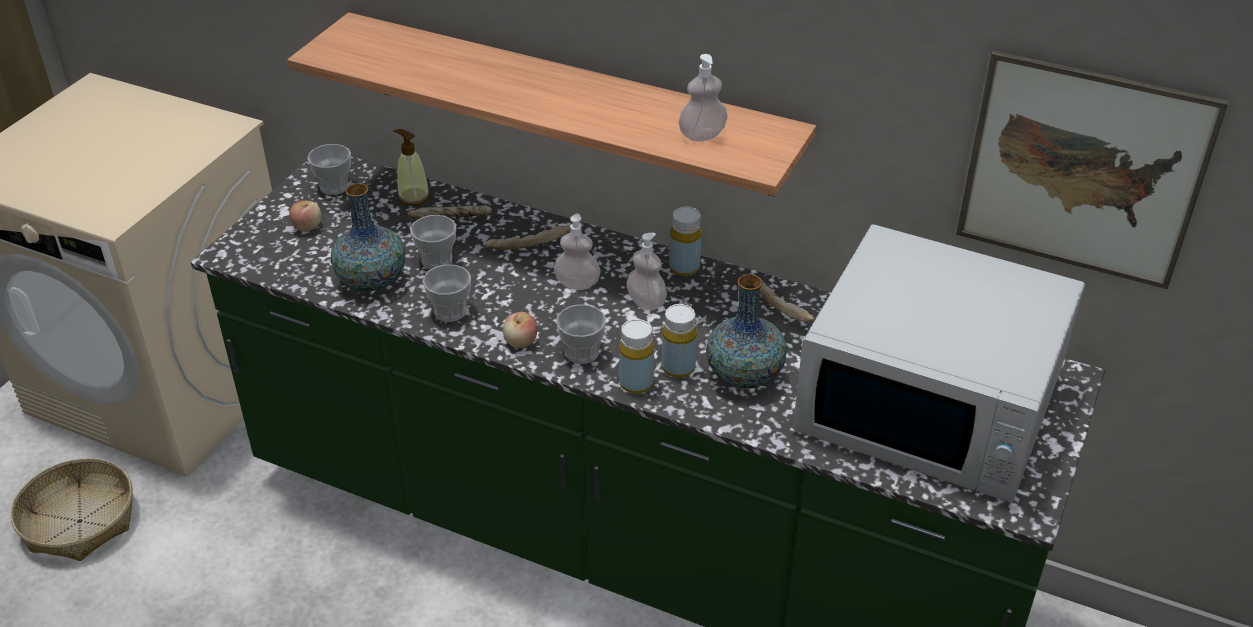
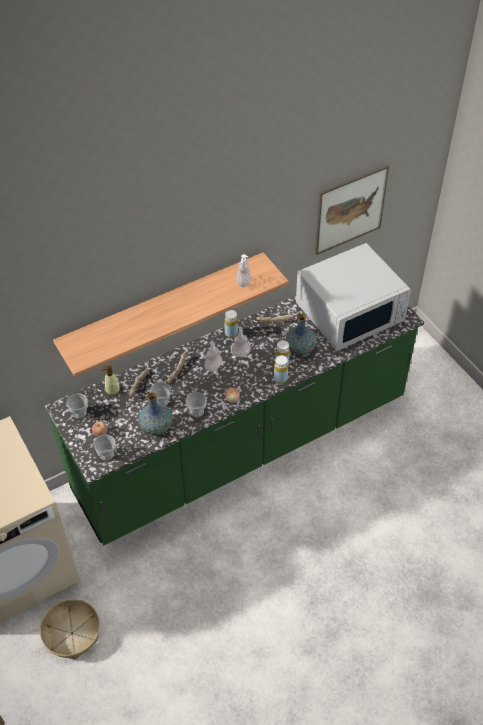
camera: 55 degrees left, 10 degrees up
(582, 353) = (252, 385): cup -> cup (106, 454)

